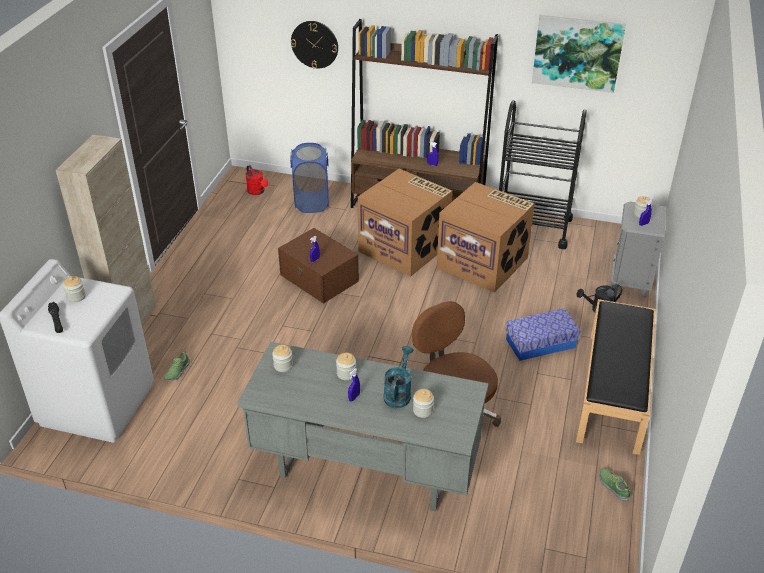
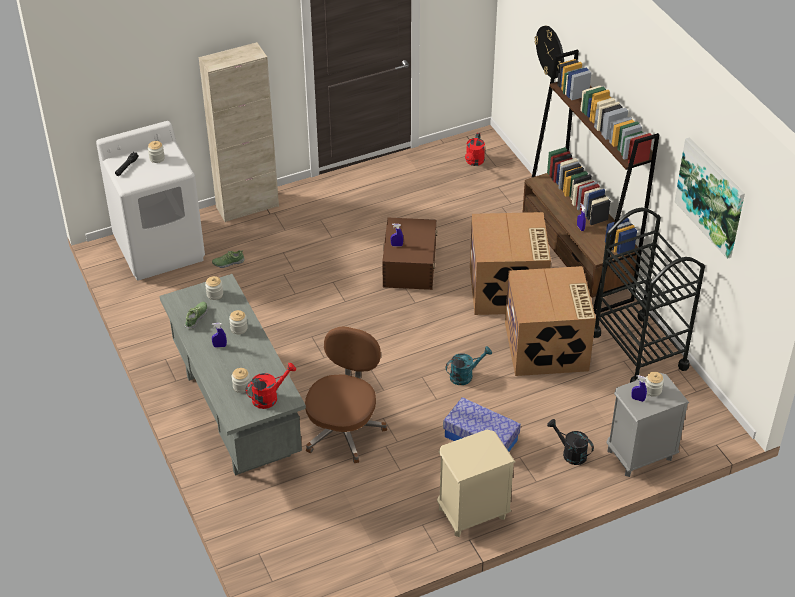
camera: 50 degrees right, 5 degrees up
(311, 202) = (499, 200): blue laundry basket -> none
(398, 393) = (246, 365): turquoise watering can -> turquoise watering can (465, 375)
(455, 400) = (269, 397): none -> red watering can
(613, 486) = (360, 564): shoe -> shoe (196, 318)
(614, 391) = (472, 513): black bench -> beige nightstand

